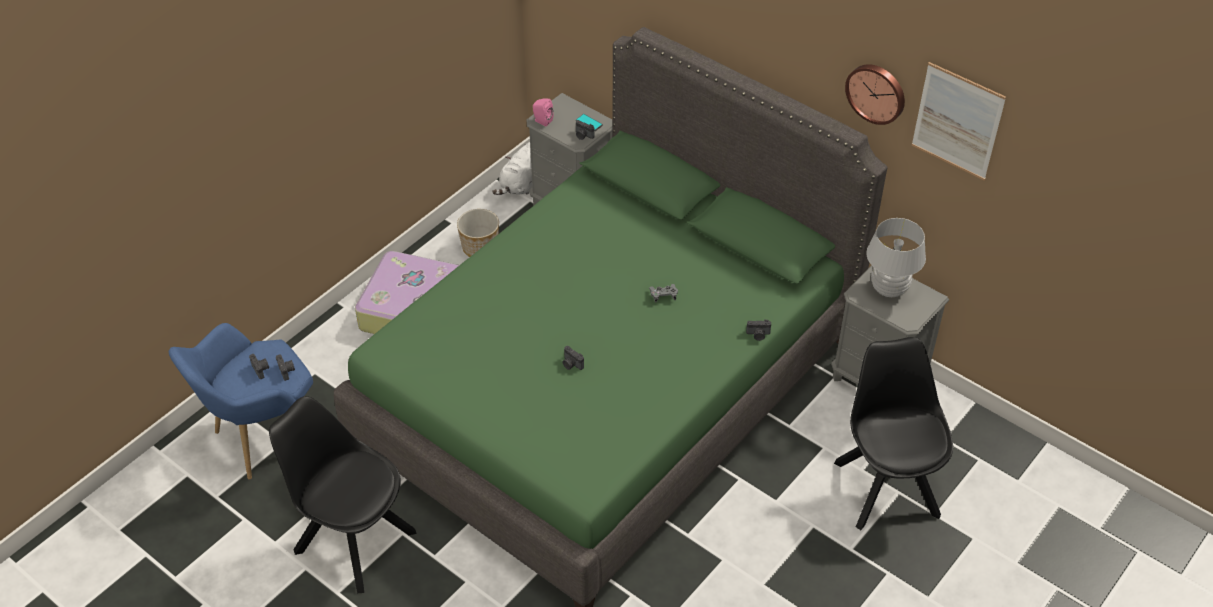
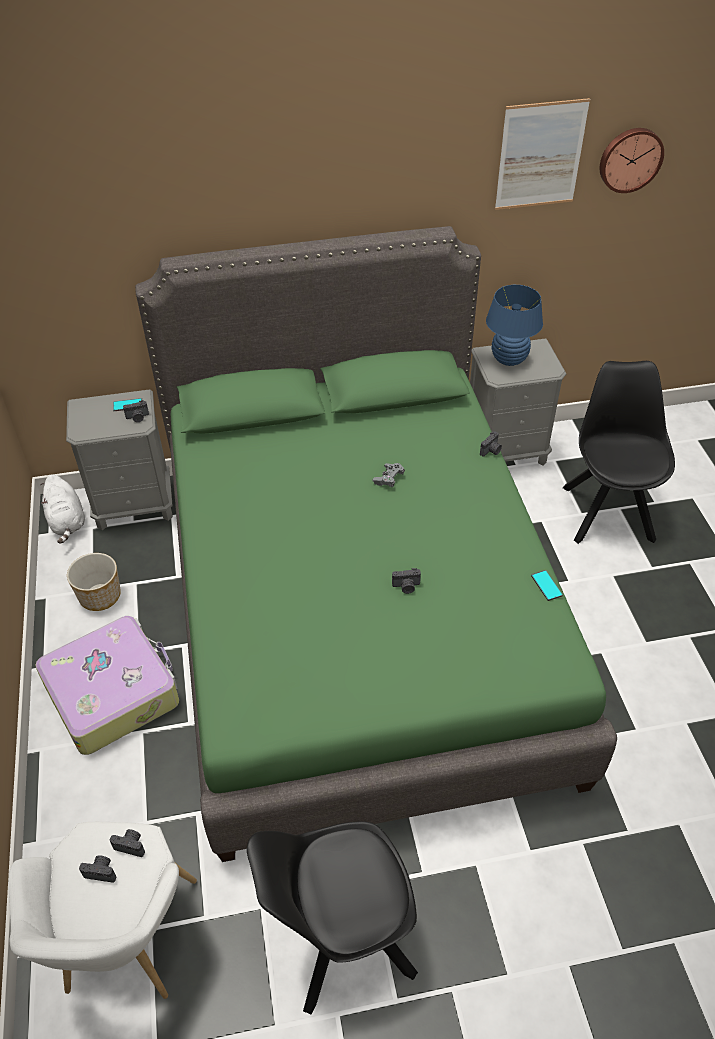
camera: 50 degrees left, 0 degrees up
(262, 438) = (125, 945): blue armchair -> white armchair
(542, 121) = (84, 431): pink speaker -> none
(650, 438) = (546, 585): none -> phone
(876, 92) = (451, 175): wall clock -> wall clock (630, 159)
(885, 486) = (607, 511): black chair -> black chair turned 60 degrees clockwise
(889, 289) = (509, 359): white table lamp -> blue table lamp

